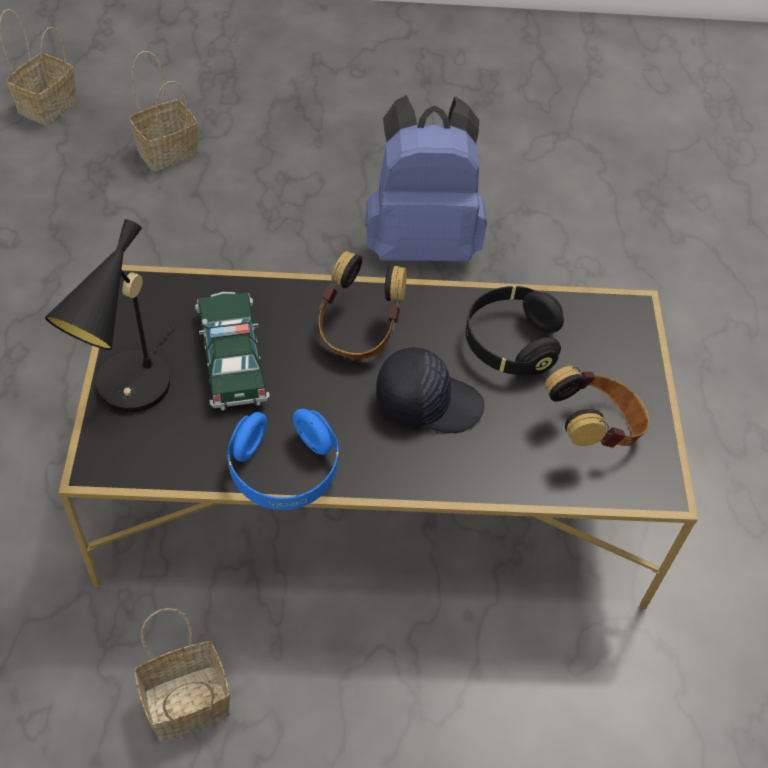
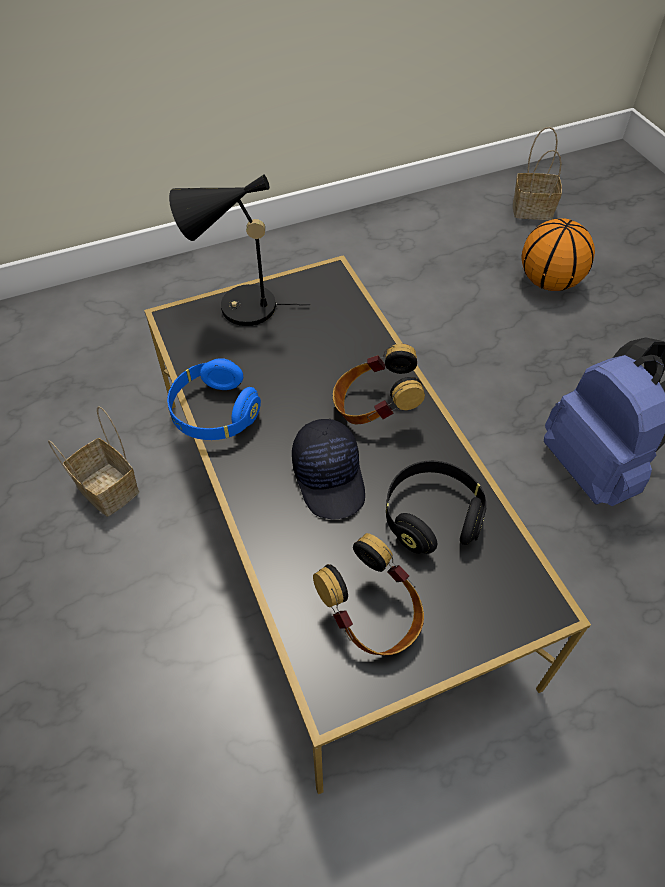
camera: 70 degrees right, 0 degrees up
(169, 150) = (550, 282): basket -> basketball
(232, 358) = (300, 346): toy car -> none

